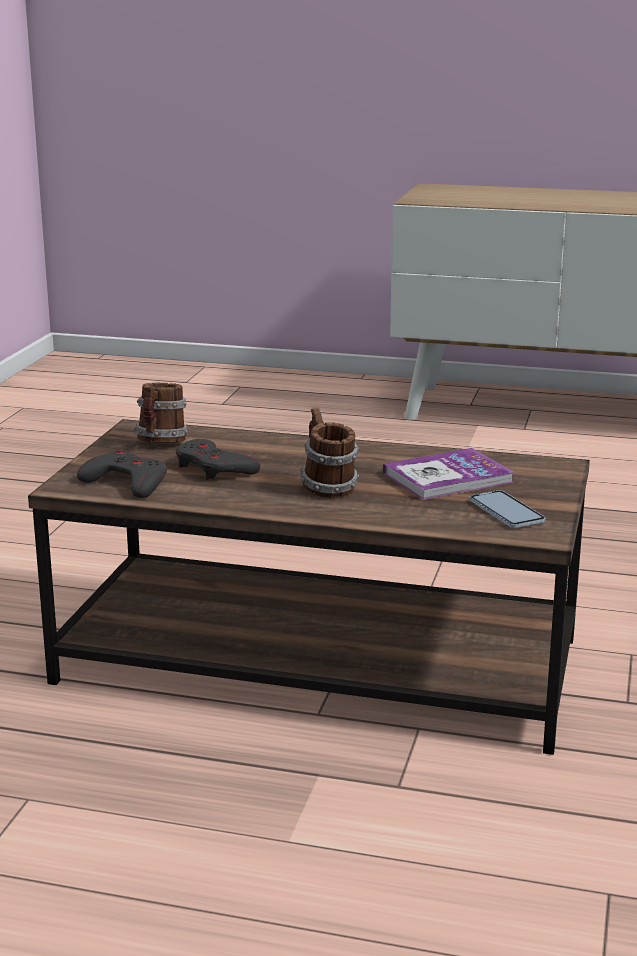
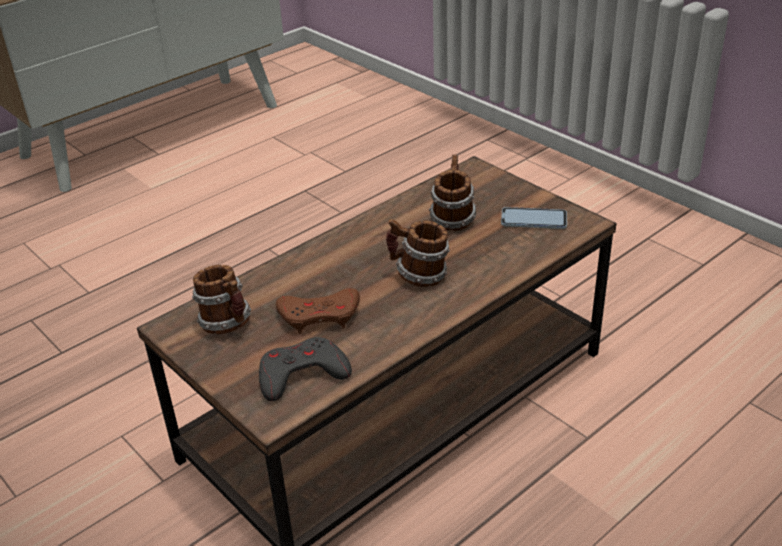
camera: 55 degrees left, 15 degrees up
(214, 468) = (320, 316): grey game controller -> brown game controller
(448, 478) = (452, 218): book -> mug

